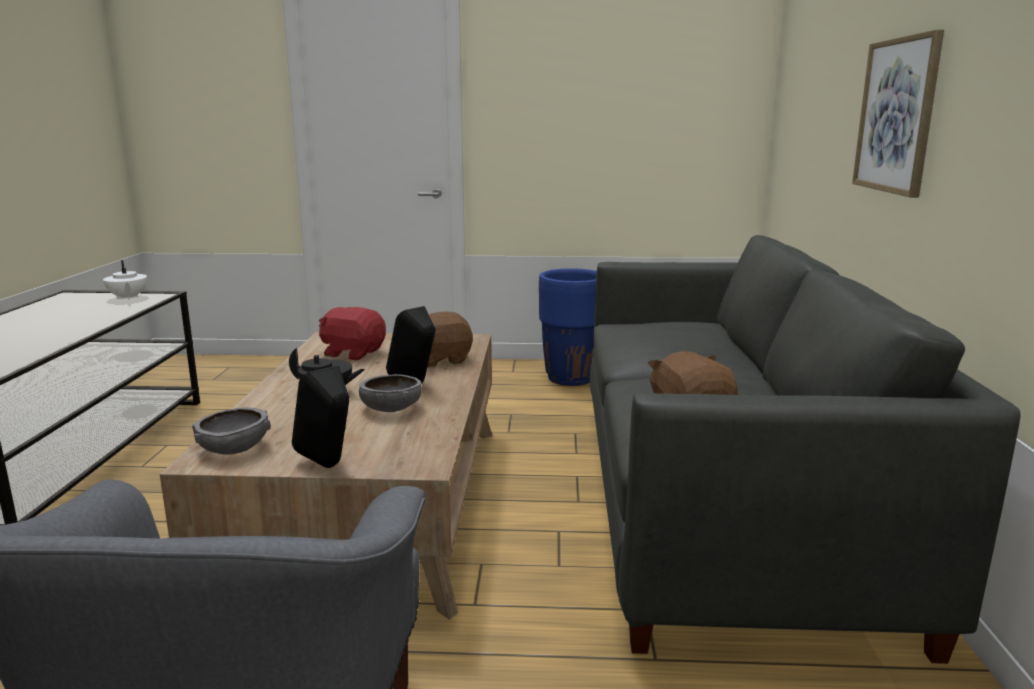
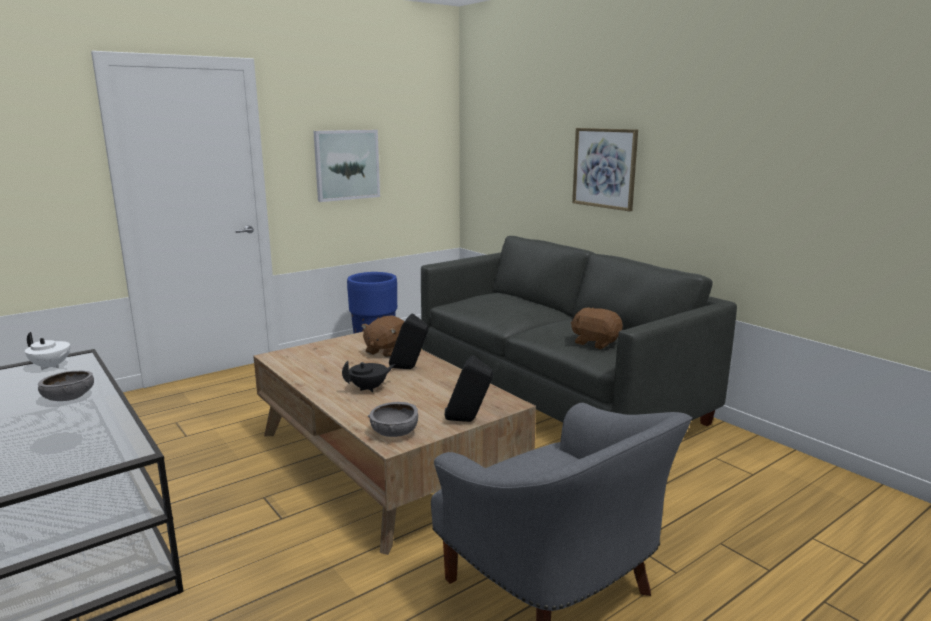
camera: 40 degrees left, 0 degrees up
(353, 353) = (320, 361): red plush toy -> none
(391, 409) = (427, 384): grey bowl -> grey bowl (69, 398)
(577, 120) = (346, 165): none -> picture

